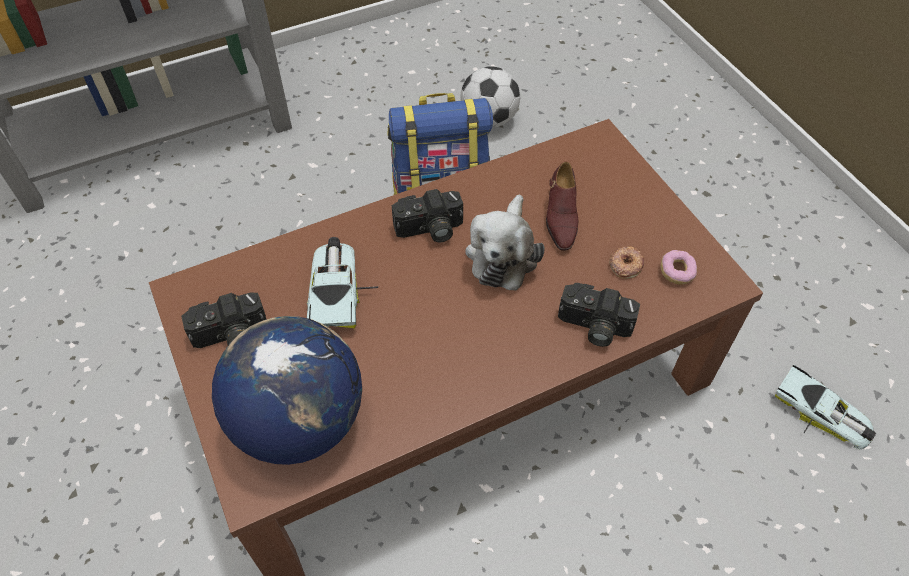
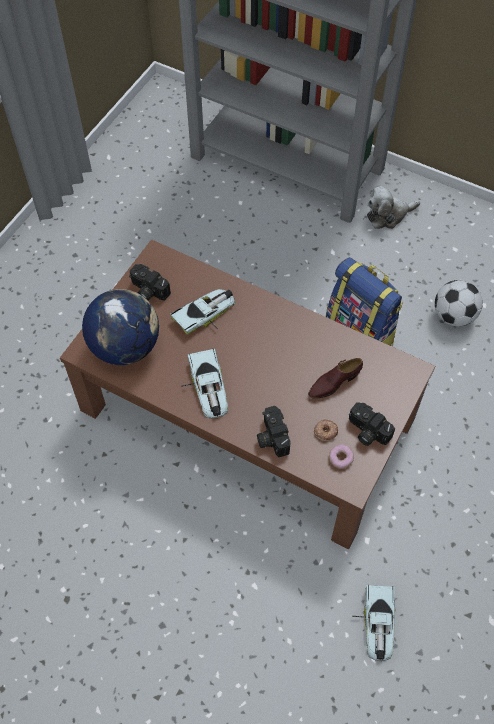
camera: 55 degrees right, 5 degrees up
(429, 230) = (274, 328): camera -> camera (366, 431)
(458, 355) = (208, 387): none -> toy car
(503, 254) = (285, 370): plush toy -> plush toy (388, 215)

